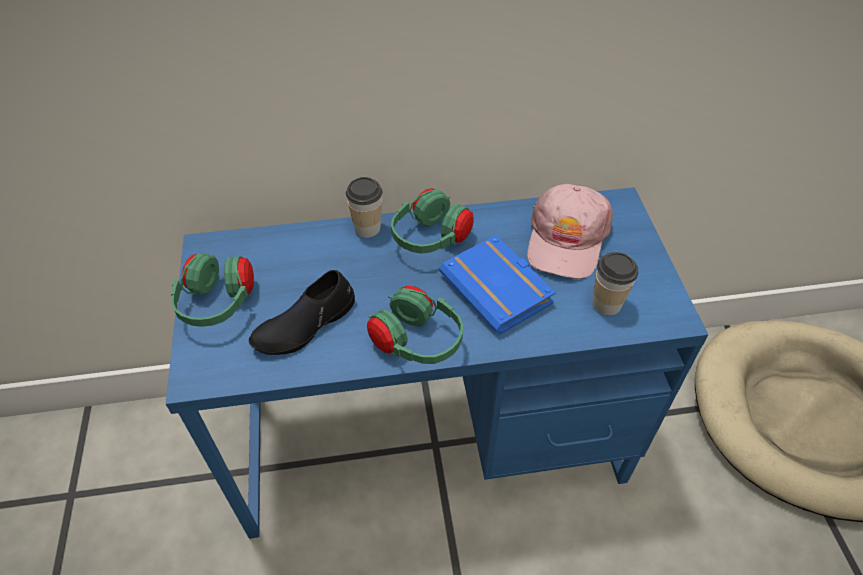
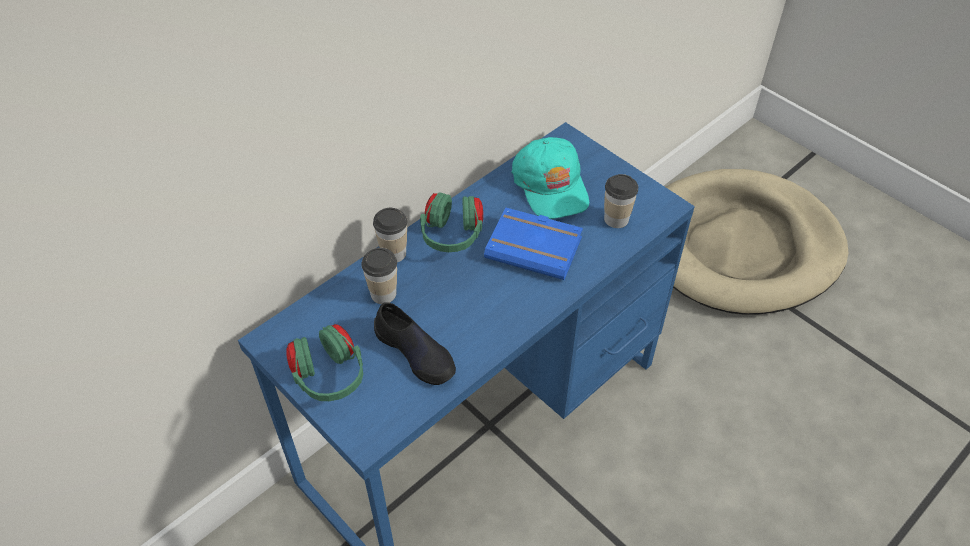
camera: 35 degrees left, 0 degrees up
(305, 324) = (416, 352): black shoe -> black shoe turned 60 degrees counterclockwise
(326, 258) = (383, 294): none -> cup
(416, 342) = (511, 318): green headphones -> none
(566, 239) = (551, 185): pink cap -> turquoise cap

